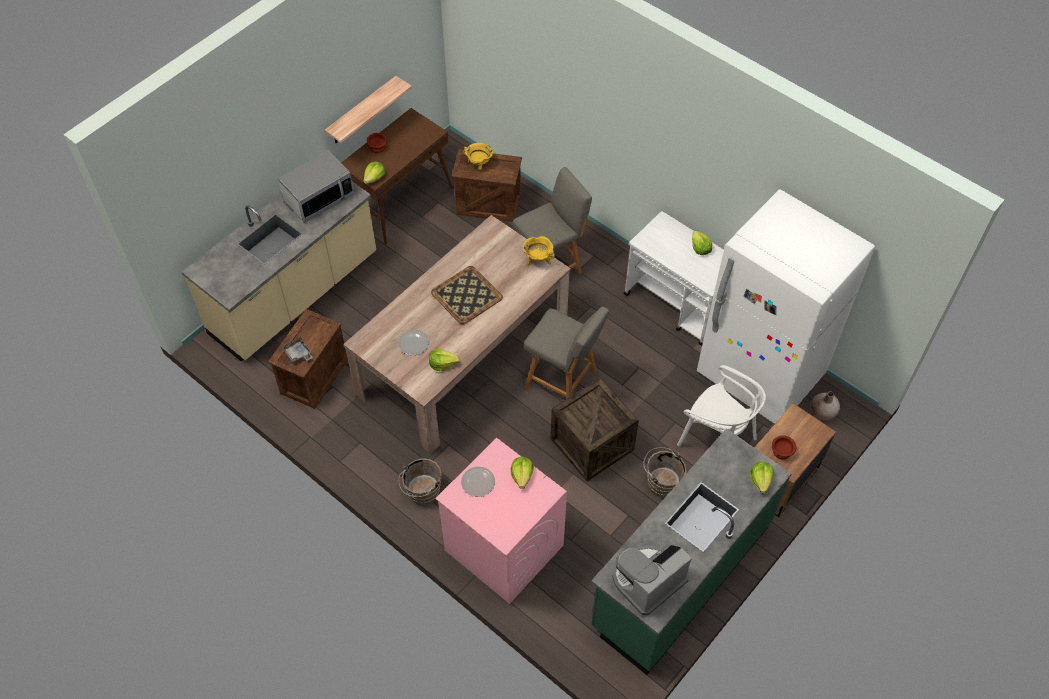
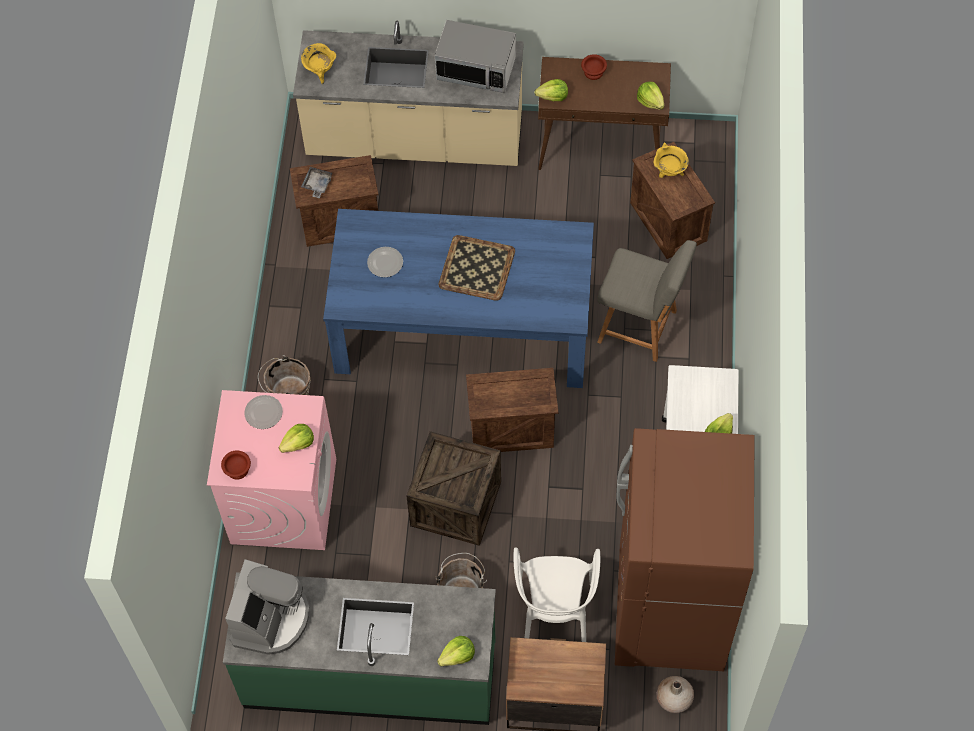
camera: 55 degrees right, 5 degrees up
(362, 111) = (600, 26): shelf -> none
(442, 364) = (382, 302): lettuce -> lettuce (650, 101)
(463, 357) = (463, 327): beige dining table -> blue dining table
(538, 260) = (572, 299): yellow cooking pot -> yellow cooking pot (320, 72)
(563, 379) = (511, 430): grey chair -> crate
(647, 579) = (271, 619): coffee machine -> coffee machine turned 90 degrees clockwise
(760, 375) = (670, 610): white fridge -> brown fridge
(782, 451) = (536, 666): brown bowl -> brown bowl (238, 470)

